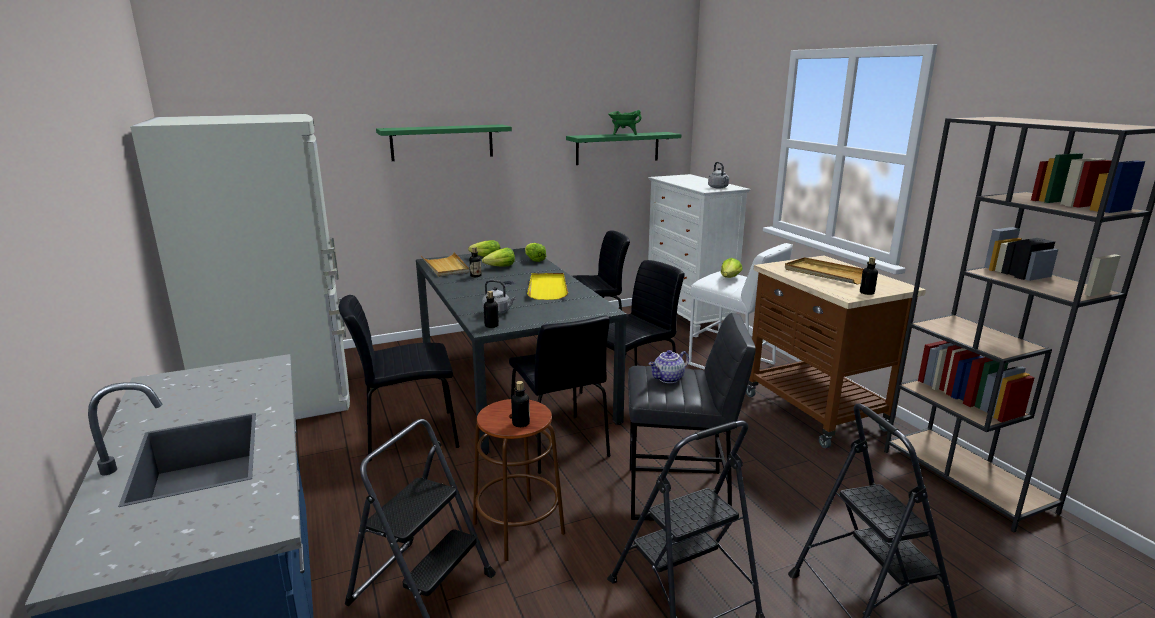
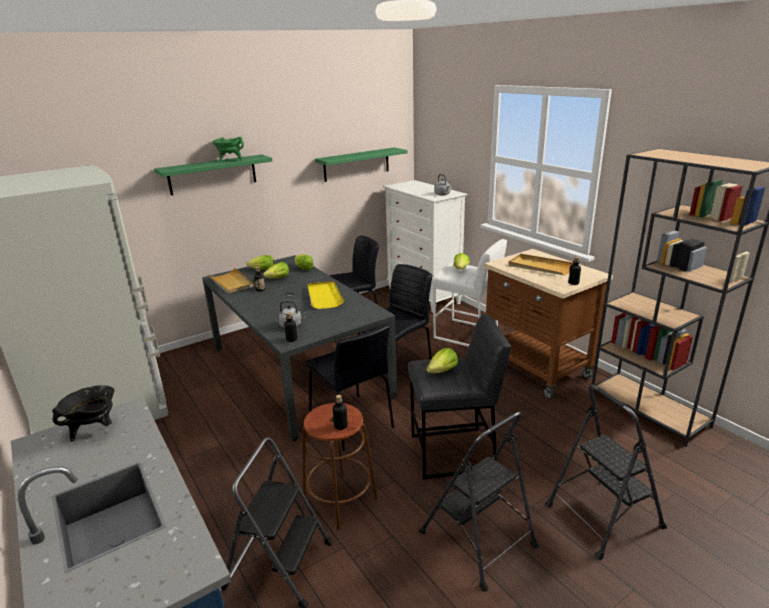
camera: 10 degrees left, 5 degrees up
(222, 377) = (94, 429): none -> black cooking pot
(407, 436) = (226, 432): black chair -> none
(623, 134) = (361, 153): green cooking pot -> green cooking pot (230, 160)
(668, 379) = (442, 371): teapot -> lettuce

